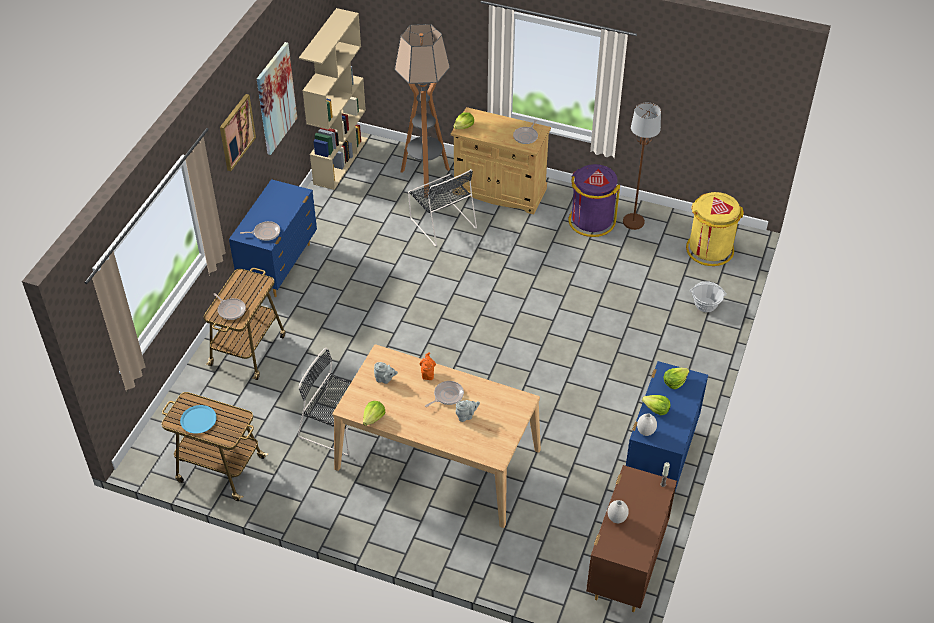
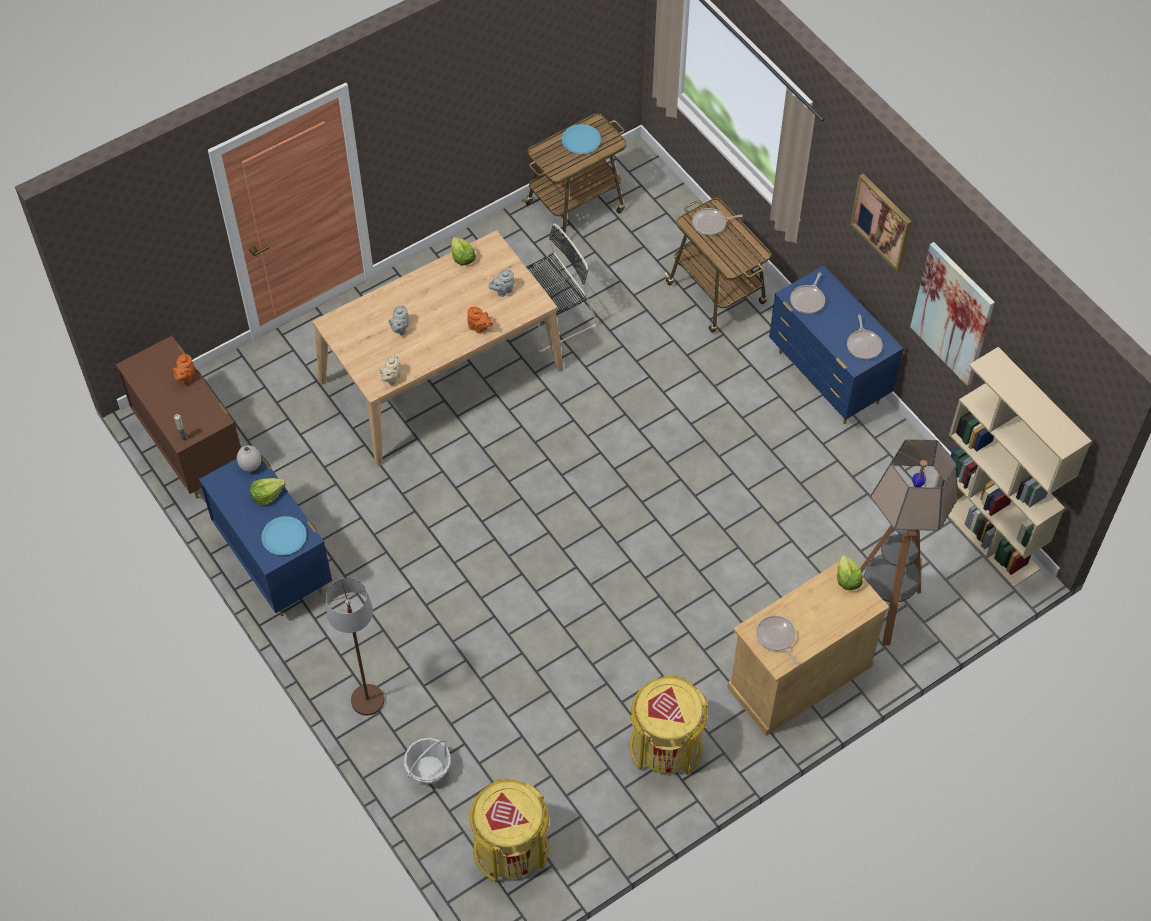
camera: 125 degrees right, 10 degrees up
(442, 222) = (787, 578): black chair -> none
(447, 395) = (438, 328): frying pan -> frying pan (863, 345)
(510, 396) = (391, 378): none -> beige teapot
(591, 221) = (666, 745): purple trash can -> yellow trash can
(616, 519) = (185, 377): white vase -> orange teapot
(633, 222) = (627, 795): brown floor lamp -> brown floor lamp (367, 700)
(674, 382) = (284, 536): lettuce -> blue plate

